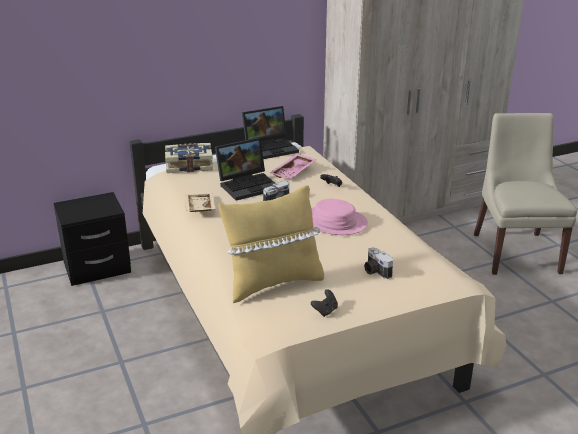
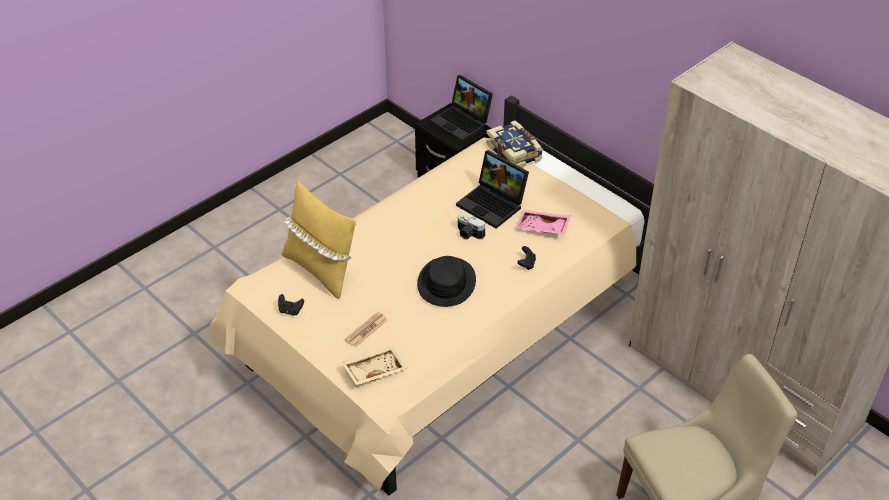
camera: 70 degrees right, 15 degrees up
(199, 208) = (429, 187): beige tray -> beige tray (373, 370)
(271, 148) = (594, 195): laptop -> laptop (462, 123)
(334, 222) = (446, 283): pink hat -> black hat
(375, 271) = (366, 330): camera -> newspaper

